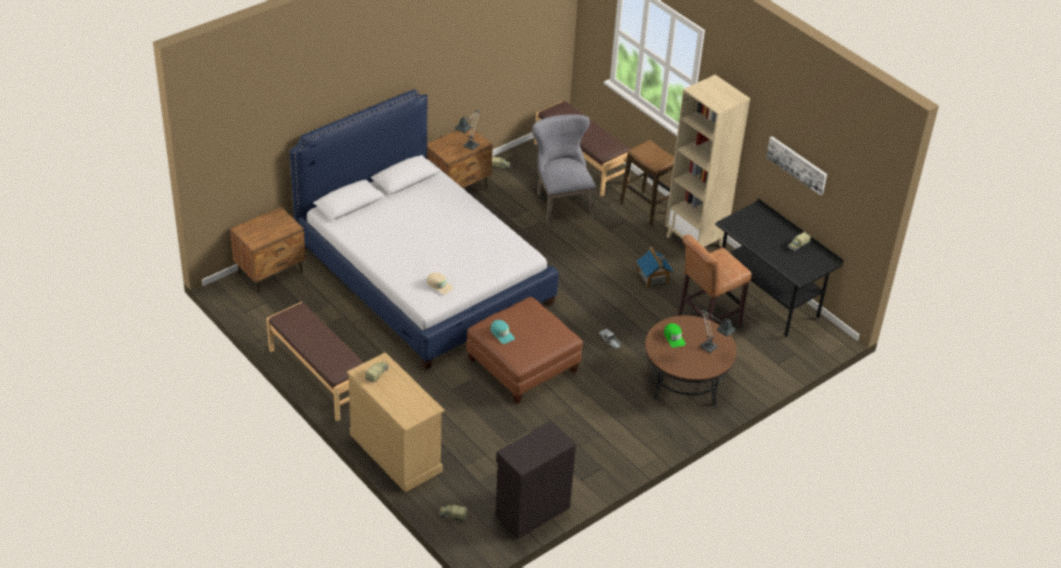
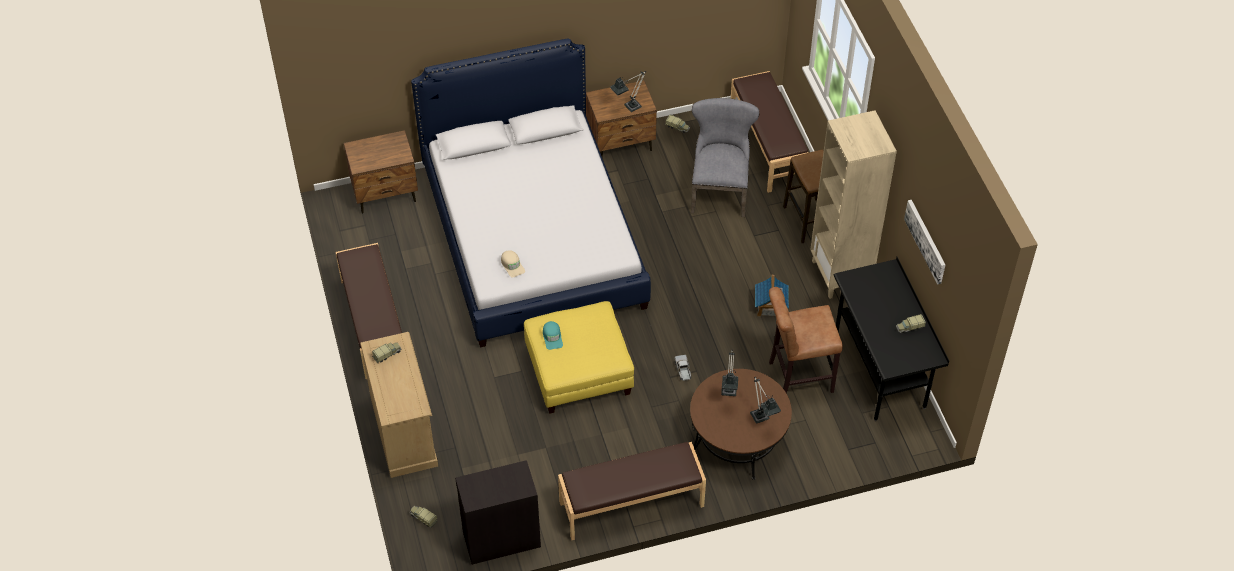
camera: 25 degrees right, 10 degrees up
(522, 365) = (579, 370): brown ottoman -> yellow ottoman
(627, 453) = (631, 505): none -> brown bench
(674, 337) = (728, 394): green cap -> table lamp

